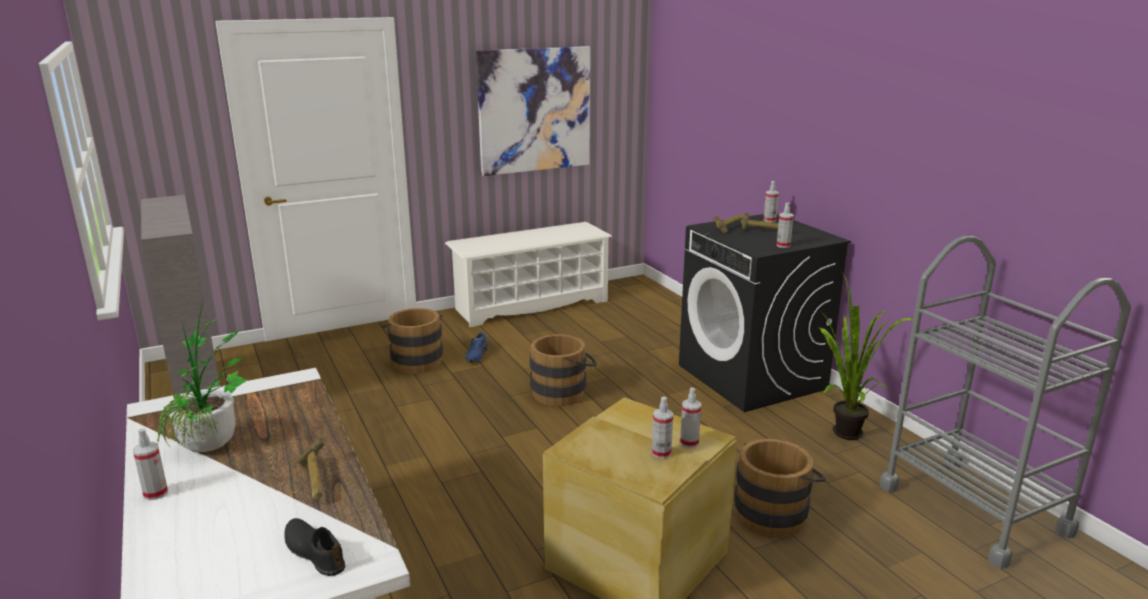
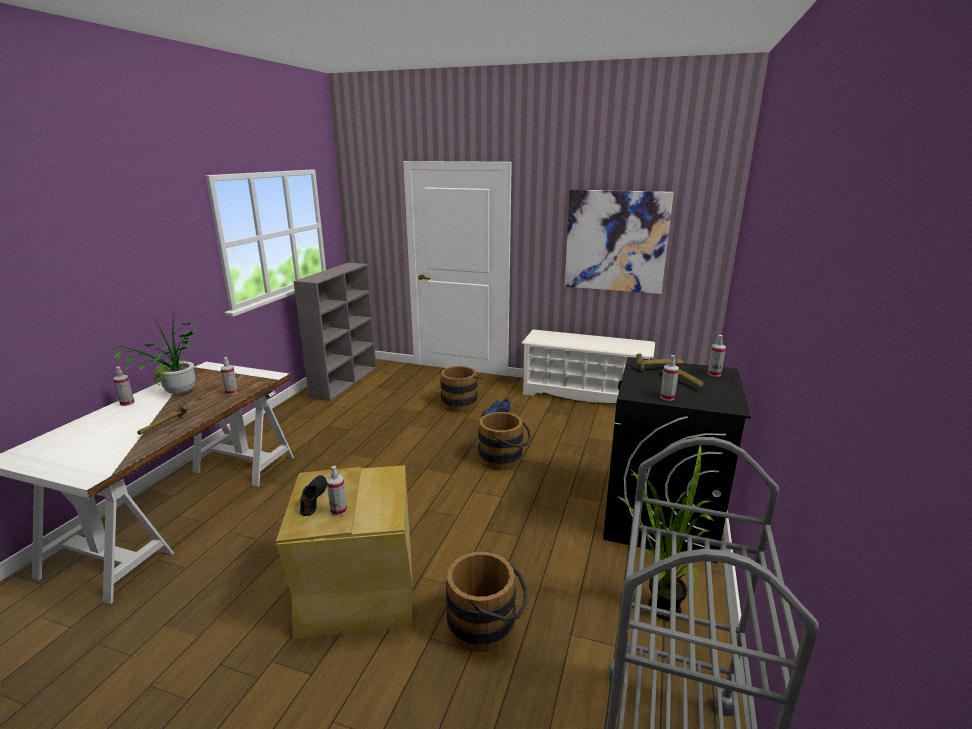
camera: 45 degrees right, 0 degrees up
(315, 551) = (94, 458): black shoe -> black shoe (314, 498)
(689, 442) = (370, 515): spray bottle -> spray bottle (231, 392)

